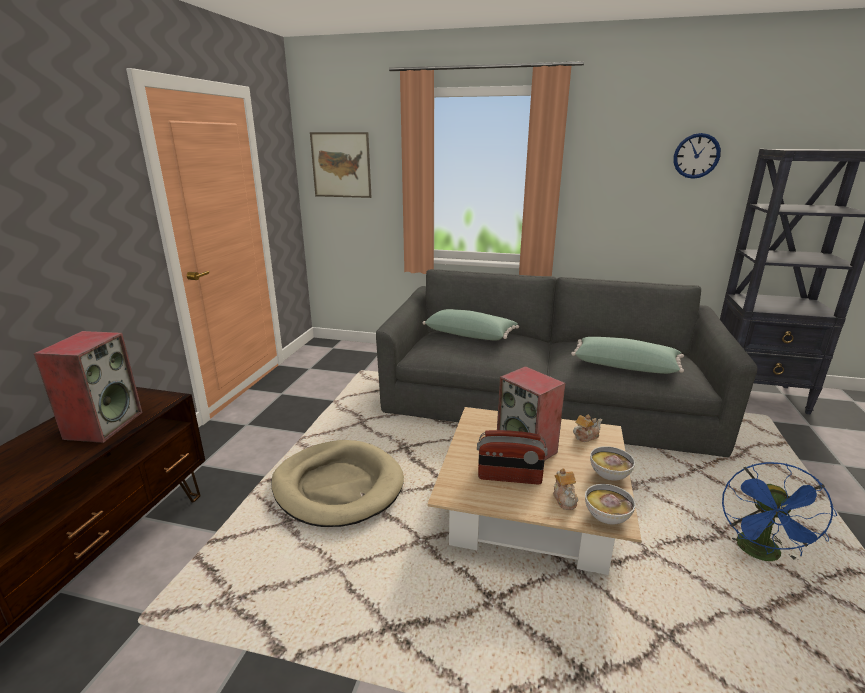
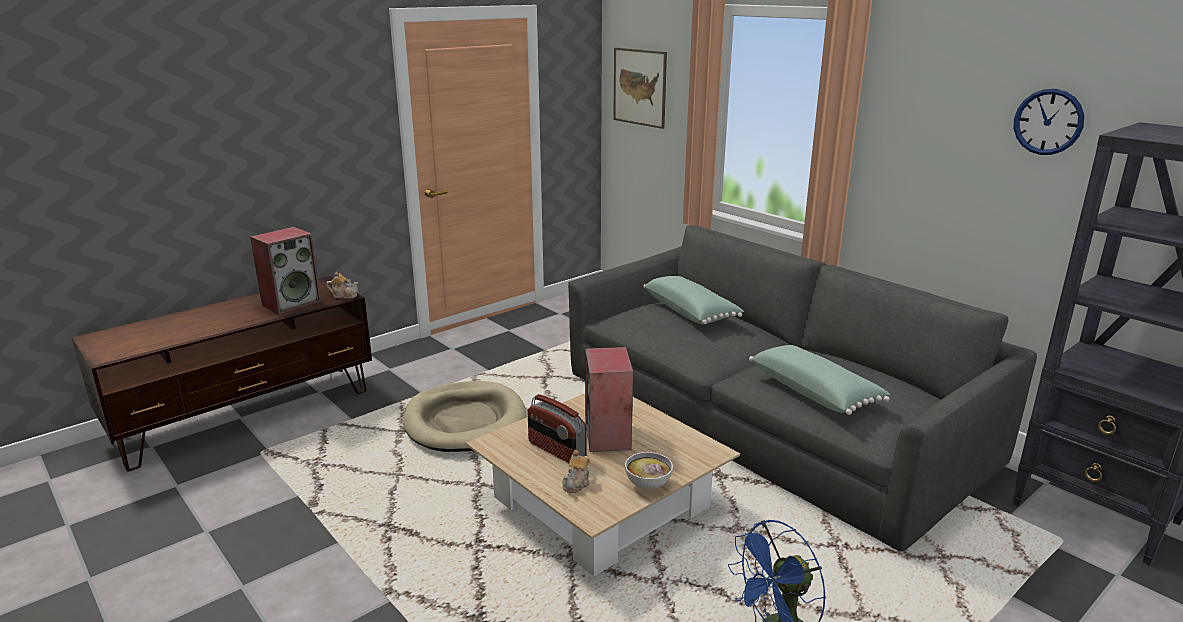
camera: 35 degrees right, 0 degrees up
(585, 436) = (684, 447): teapot -> teapot (344, 295)
(606, 518) = (588, 510): bowl -> none

